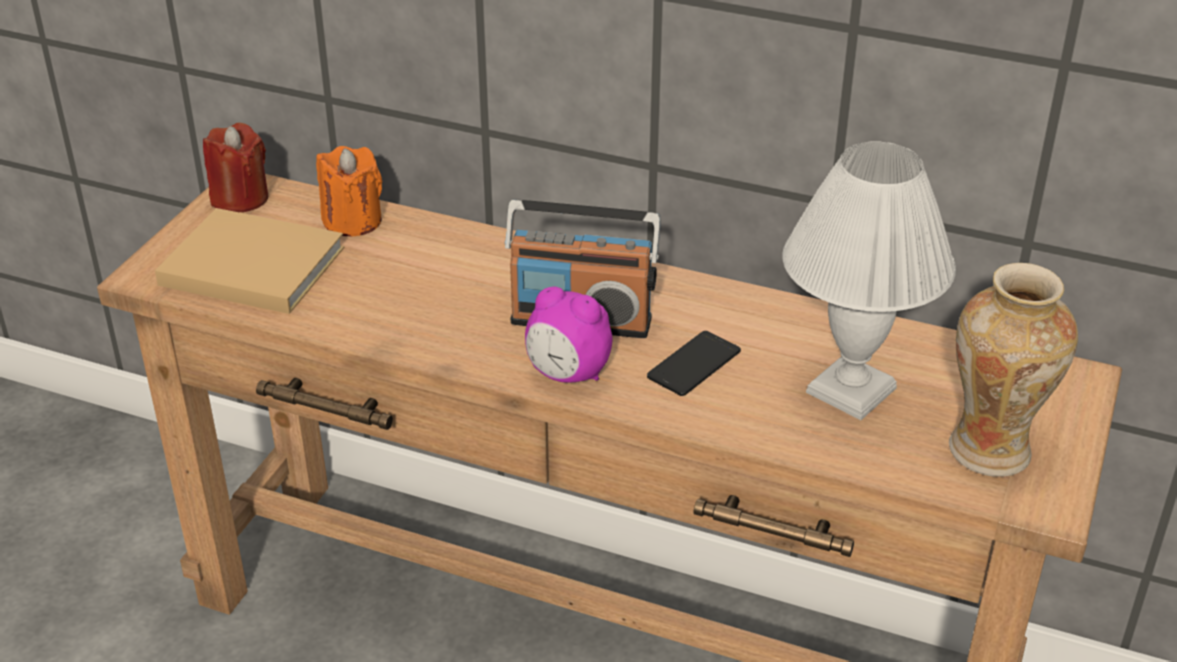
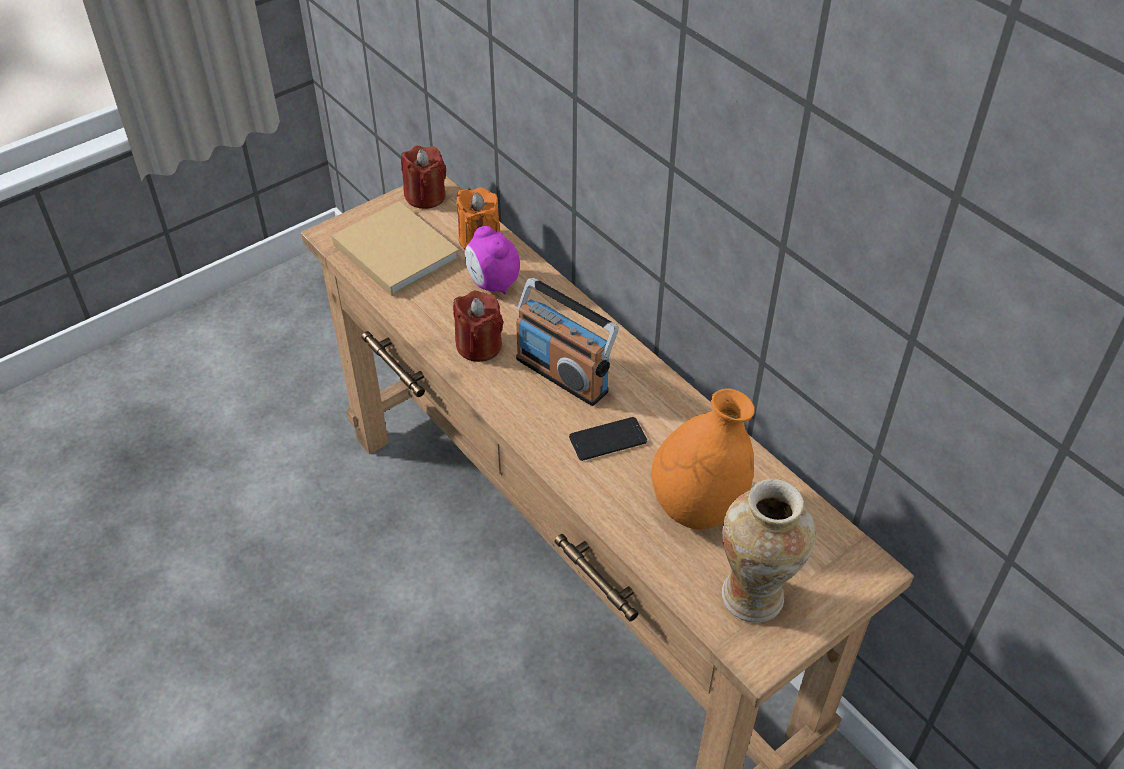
camera: 30 degrees right, 10 degrees up
(452, 326) = (479, 346): none -> red candle
(568, 374) = (522, 412): alarm clock -> alarm clock (492, 284)
(853, 391) = (698, 507): white table lamp -> orange vase

